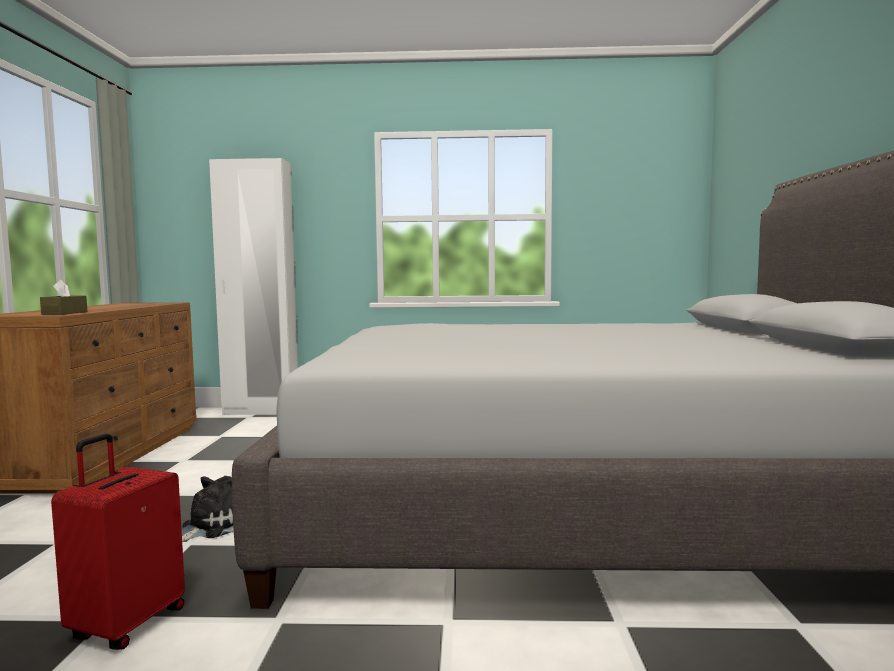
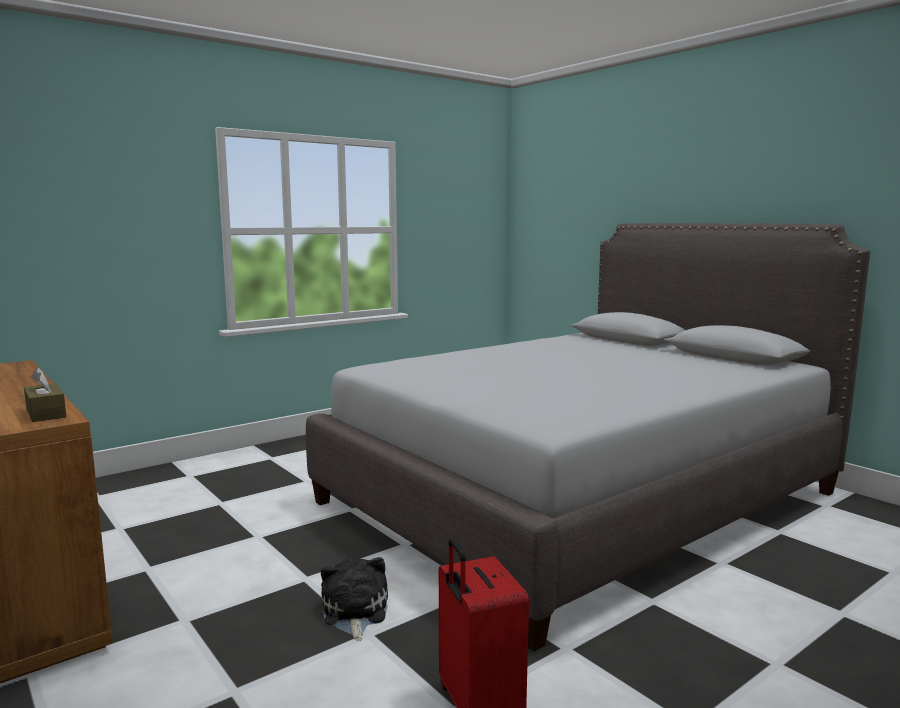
camera: 40 degrees left, 5 degrees up
(261, 412) = (97, 486): white wardrobe -> none

